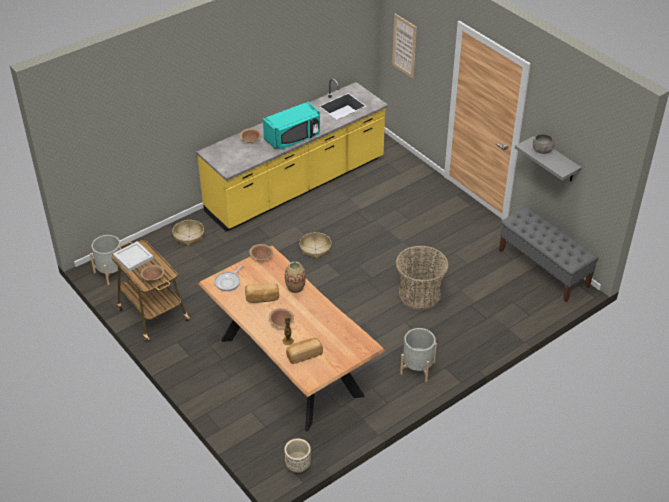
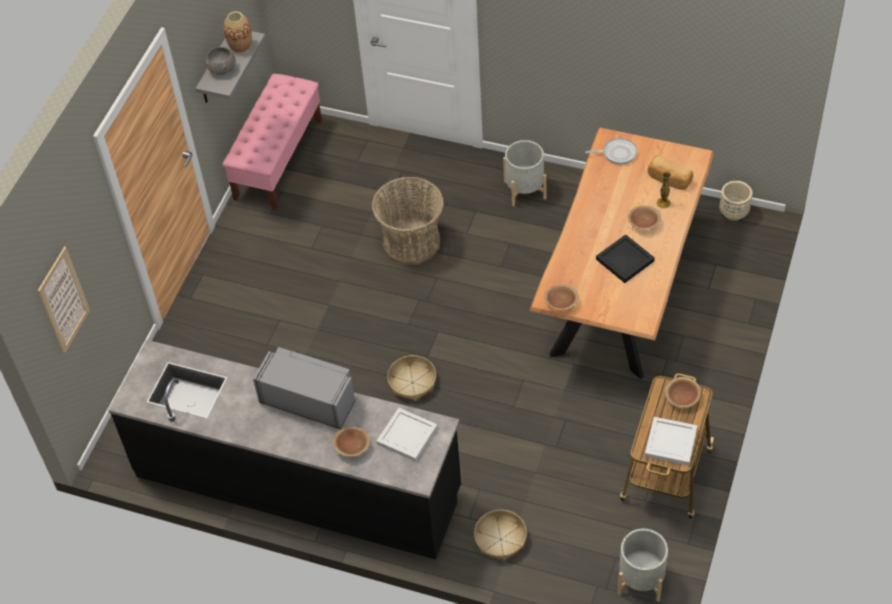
camera: 120 degrees left, 10 degrees up
(228, 282) = (629, 307): frying pan -> frying pan (617, 153)
(236, 158) = (407, 436): none -> white tray
(262, 298) = (625, 261): bread -> black tray
(293, 138) = (309, 400): turquoise microwave -> grey microwave
(295, 287) = (581, 242): vase -> vase (240, 46)
(296, 186) = (298, 482): yellow counter -> black counter
(543, 268) = (278, 159): grey bench -> pink bench

